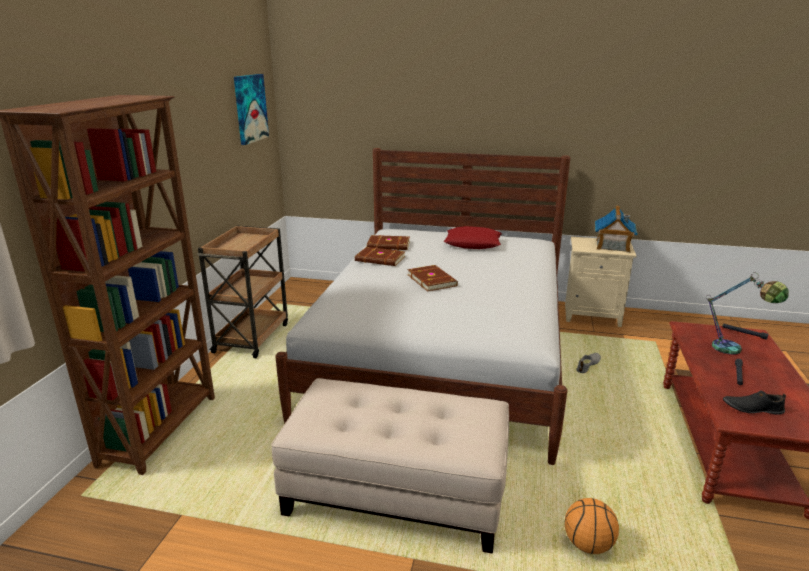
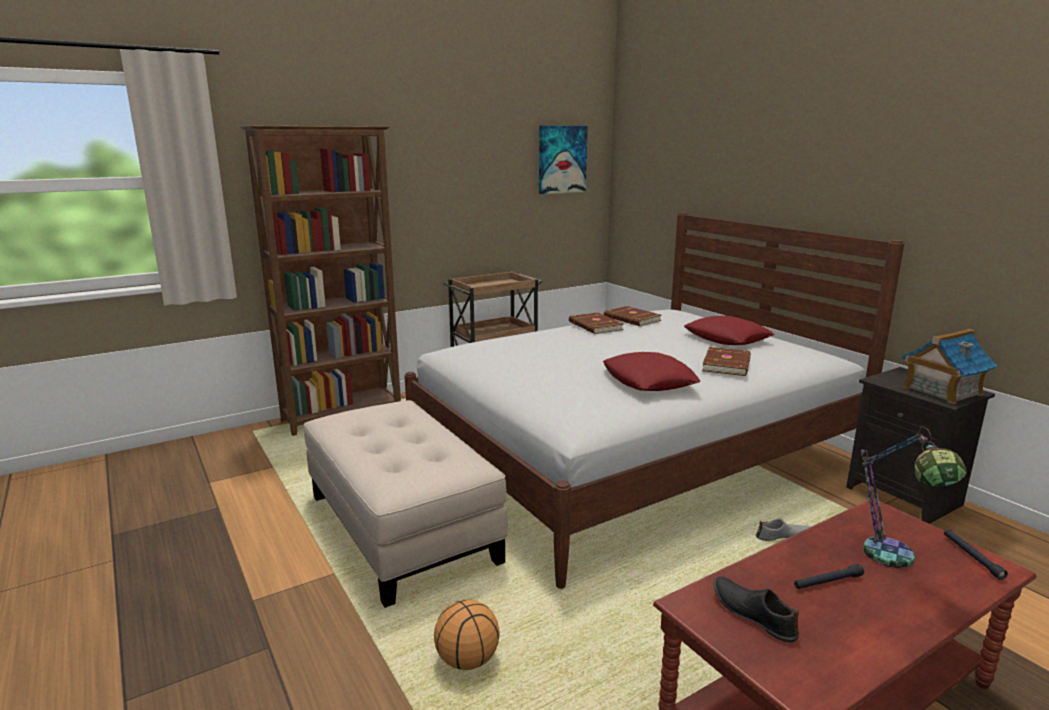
camera: 45 degrees right, 5 degrees down
(432, 280) = (600, 352): brown book -> brown book (728, 364)
(504, 291) = (649, 380): none -> red pillow
(593, 315) = (905, 496): beige nightstand -> black nightstand

